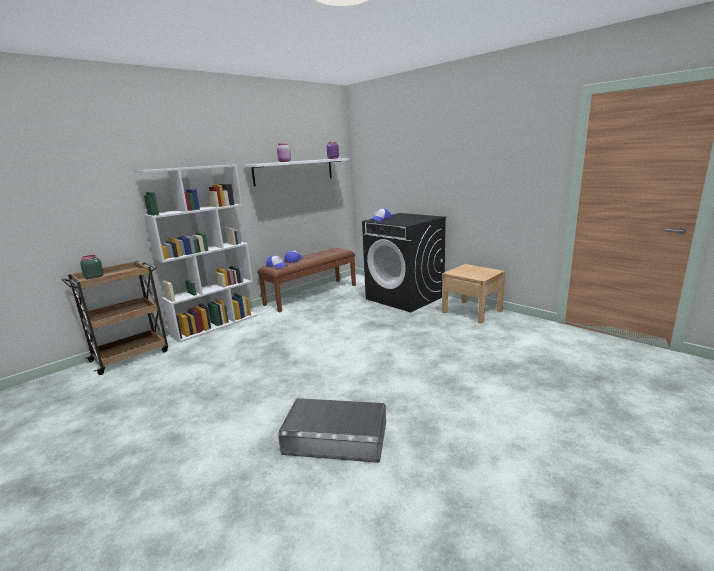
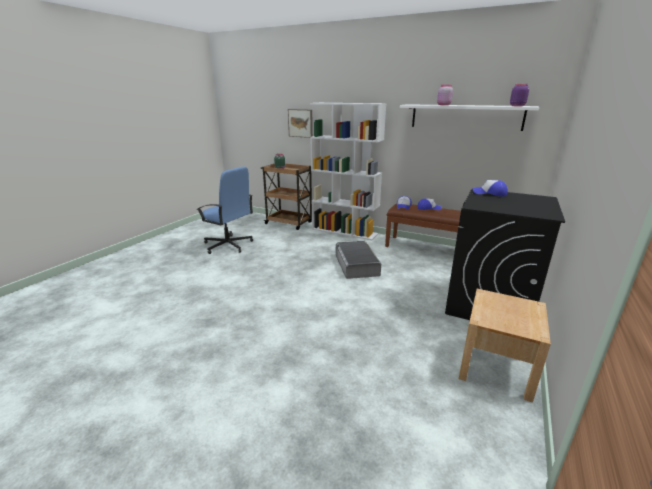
camera: 70 degrees right, 5 degrees up
(104, 203) = (301, 123): none -> picture
(139, 413) = (228, 245): none -> blue office chair
(336, 437) = (201, 312): grey storage box -> grey storage box (356, 265)

